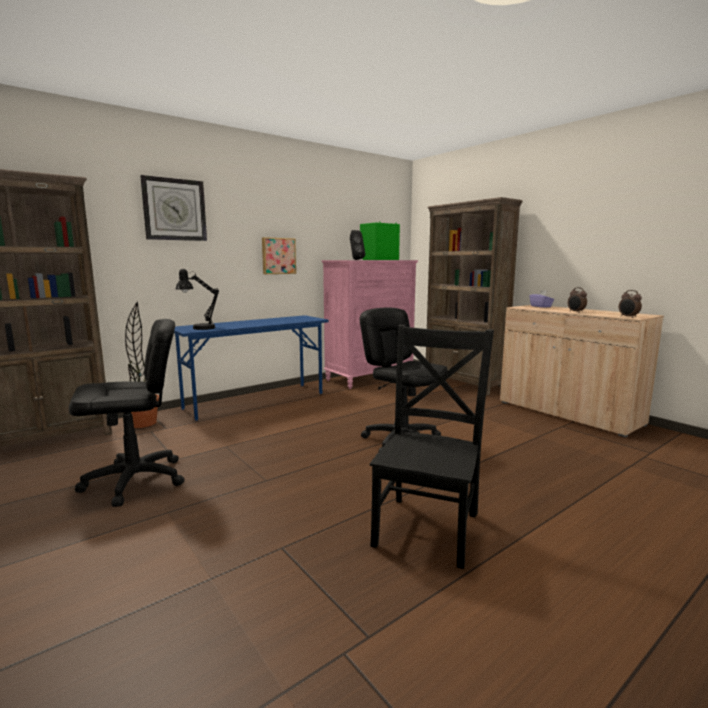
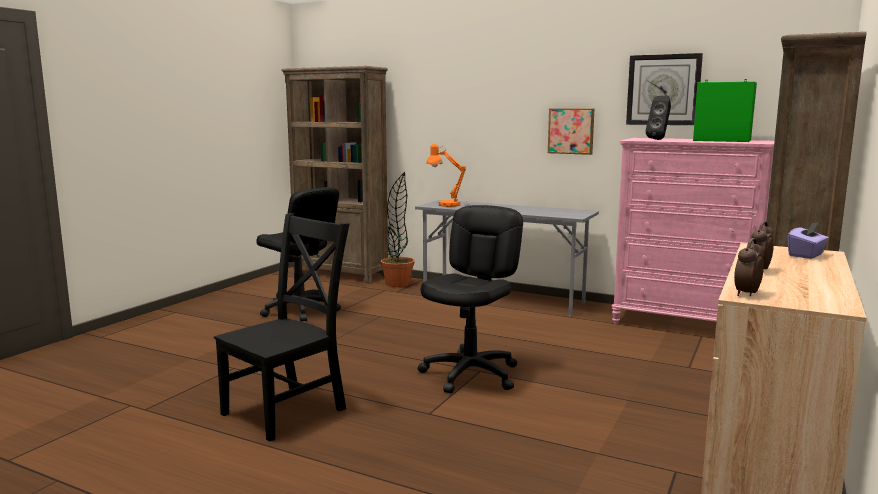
camera: 65 degrees right, 0 degrees up
(174, 209) = (459, 83): wall clock -> wall clock (663, 90)
(199, 328) = (444, 205): black table lamp -> orange table lamp
(255, 400) = (503, 298): blue desk -> grey desk
(428, 526) = (288, 410): black chair -> black chair turned 45 degrees counterclockwise

